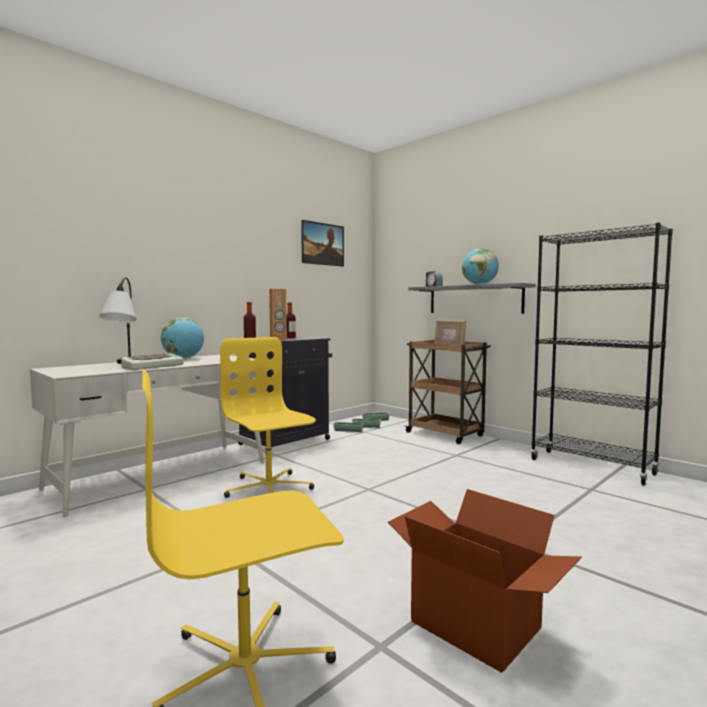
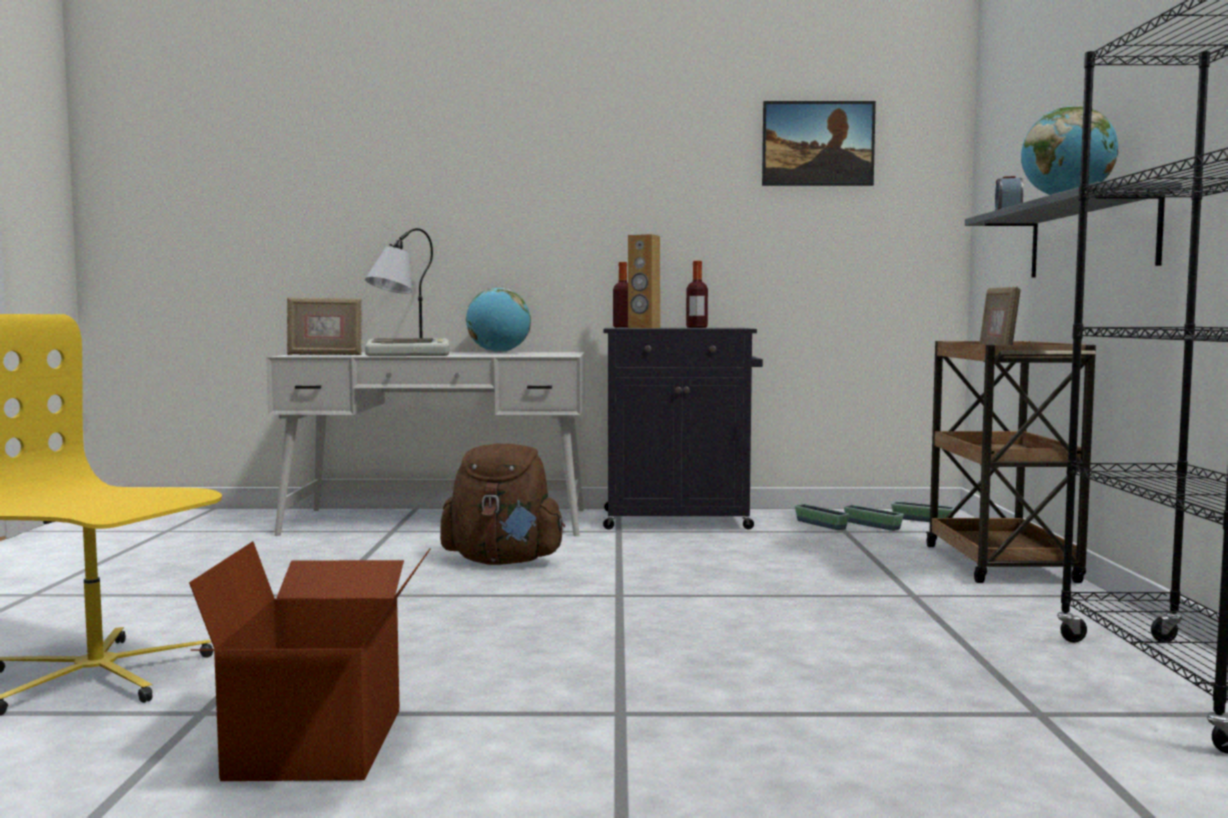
camera: 45 degrees right, 0 degrees up
(85, 371) = (325, 355): none -> picture frame
(268, 488) = (503, 561): yellow office chair -> brown backpack

